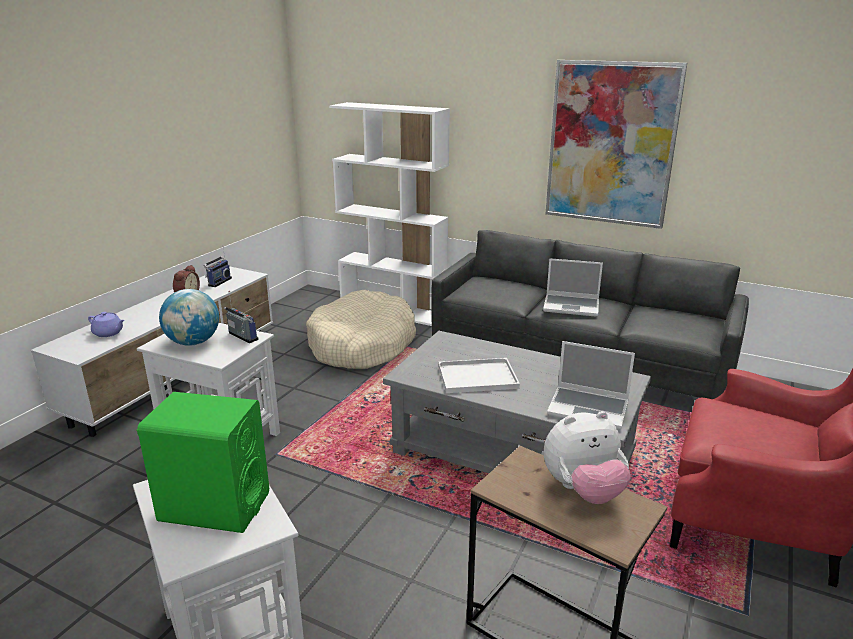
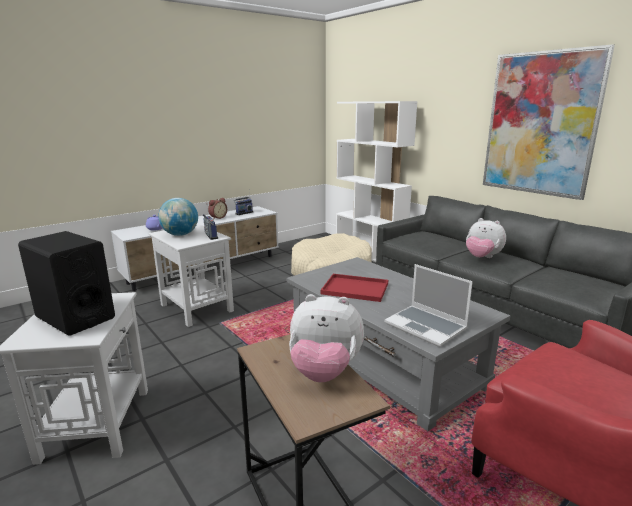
camera: 25 degrees right, 5 degrees down
(214, 507) = (75, 317): green speaker -> black speaker
(479, 376) = (356, 288): white tray -> red tray
(572, 306) = (482, 257): laptop -> plush toy

